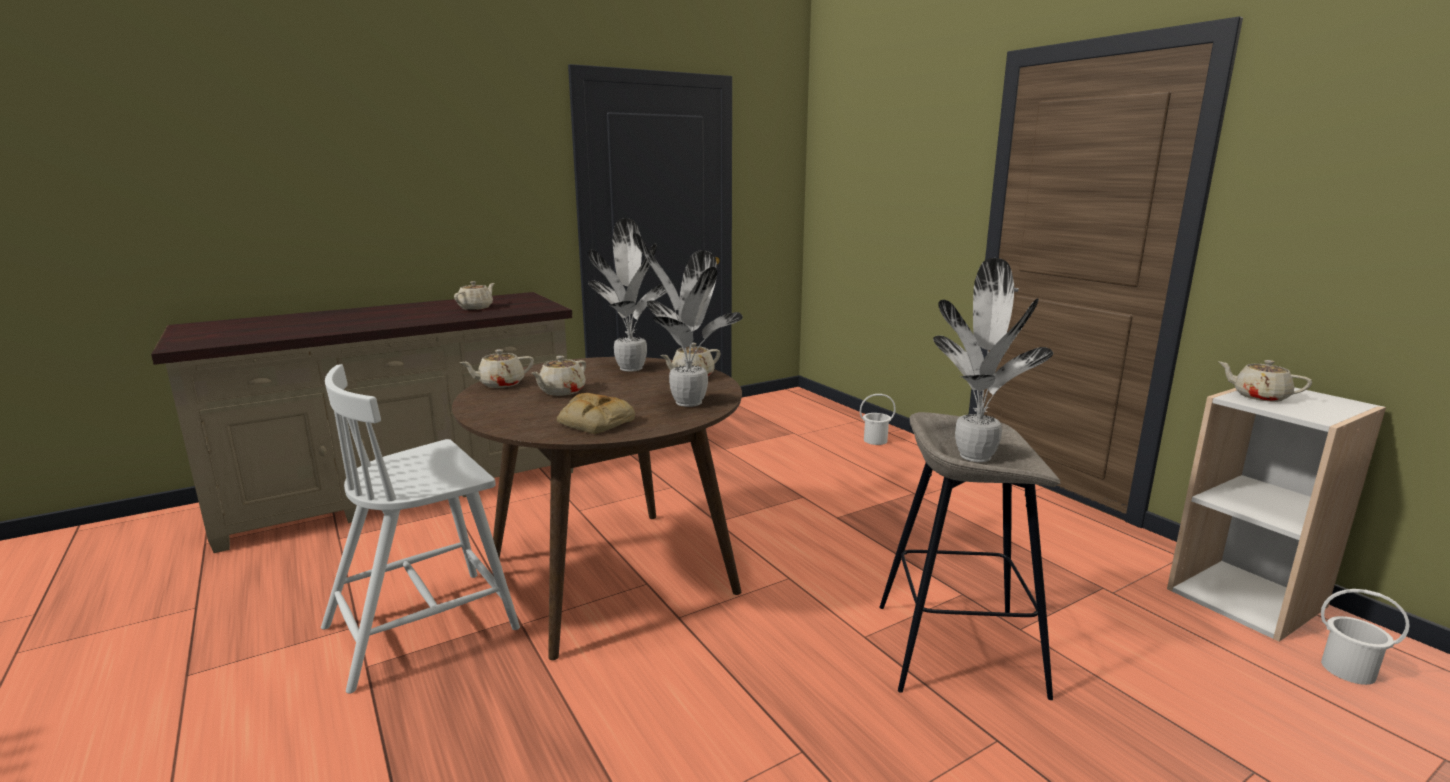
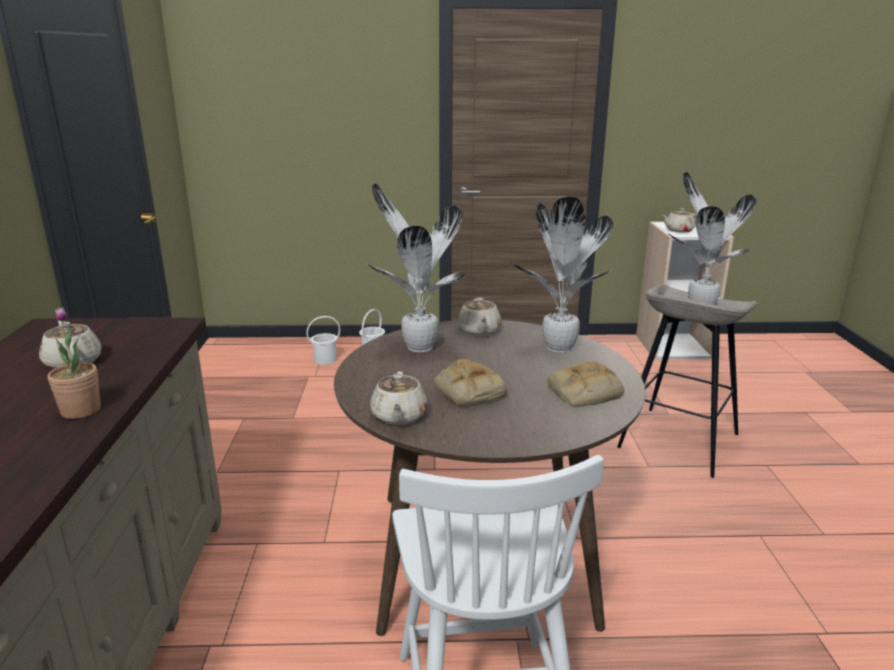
camera: 60 degrees left, 5 degrees up
(415, 320) = (81, 410): none -> potted plant
(561, 391) = (467, 390): beige teapot -> bread
(1347, 669) = (740, 356): white bucket -> white bucket (325, 360)

